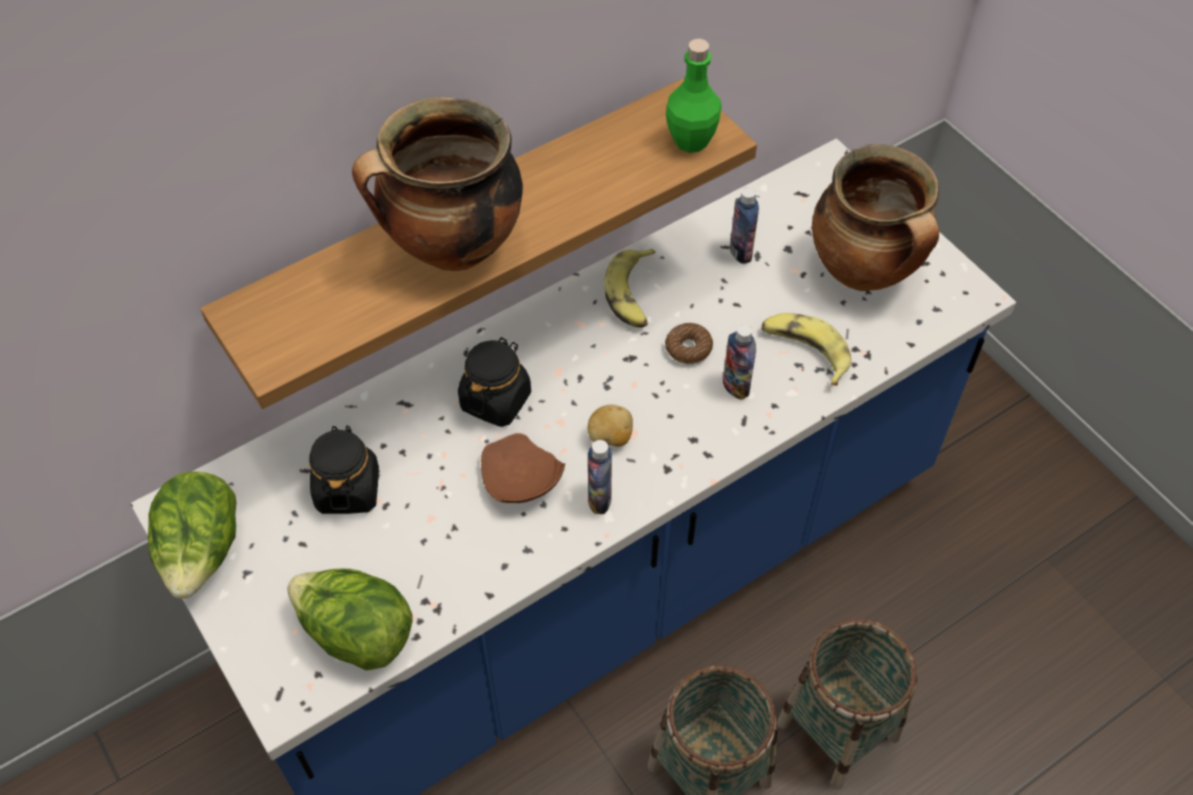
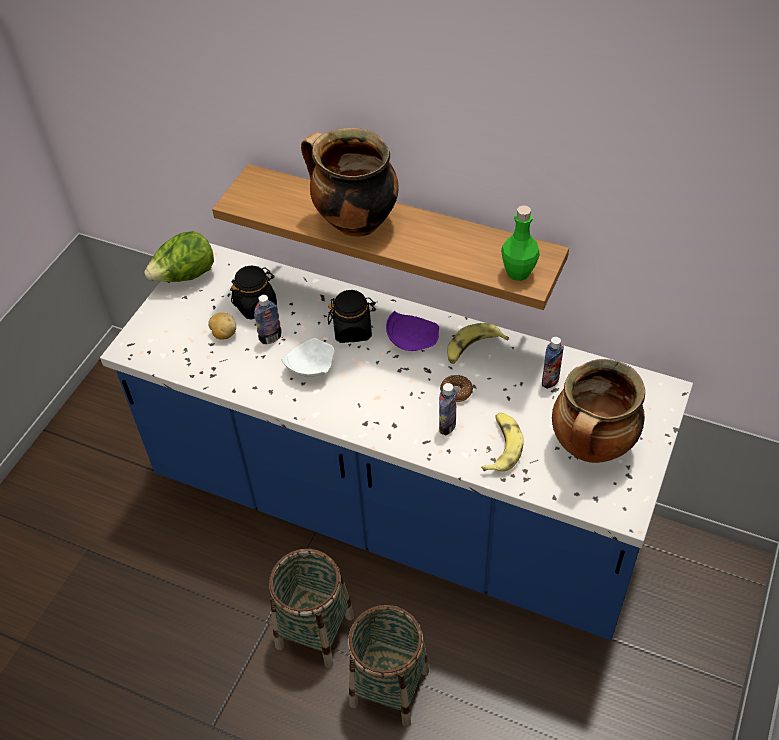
camera: 60 degrees right, 5 degrees down
(357, 634) = (178, 353): lettuce -> none
(519, 481) = (309, 366): brown plate -> white plate
(565, 346) = (412, 339): none -> purple plate
(599, 499) = (323, 404): bottle -> bottle (270, 338)
(610, 438) = (366, 389): potato -> potato (223, 334)

